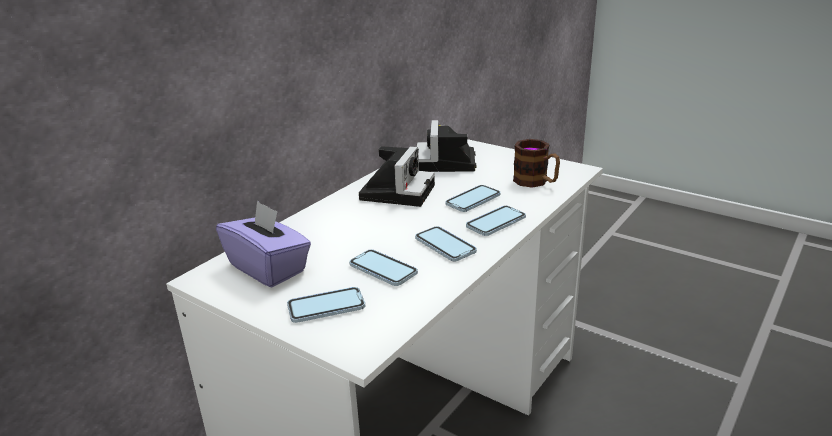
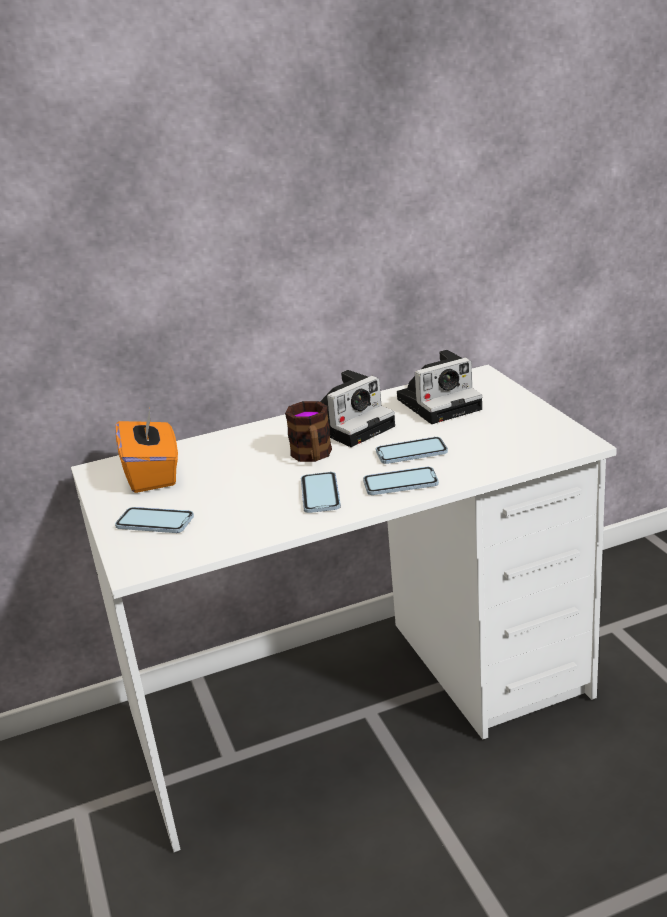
camera: 35 degrees right, 0 degrees up
(268, 268) = (153, 474): purple tissue box -> orange tissue box
(383, 269) = (238, 502): phone -> none
(446, 163) = (441, 403): camera -> camera turned 150 degrees counterclockwise
(536, 182) = (508, 448): mug -> mug (312, 456)

